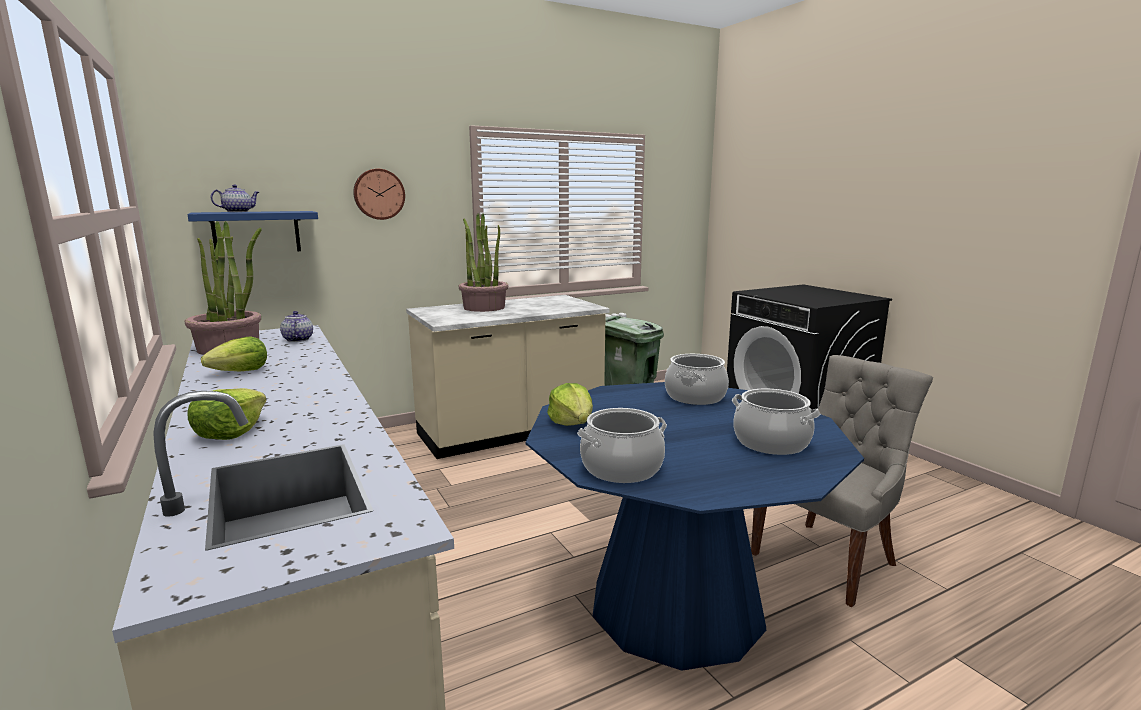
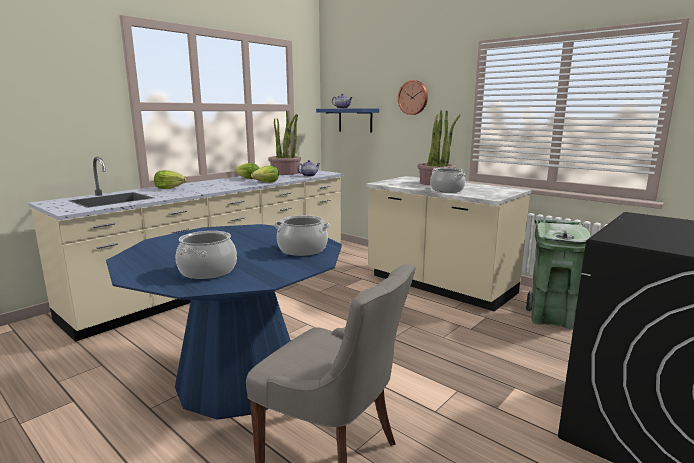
camera: 70 degrees right, 0 degrees up
(572, 423) = (232, 231): lettuce -> lettuce (266, 182)
(621, 468) = (164, 243): cooking pot -> cooking pot (447, 190)

